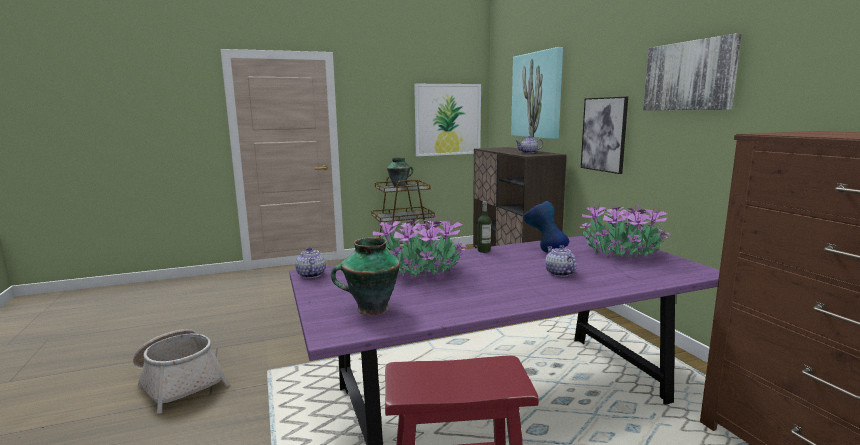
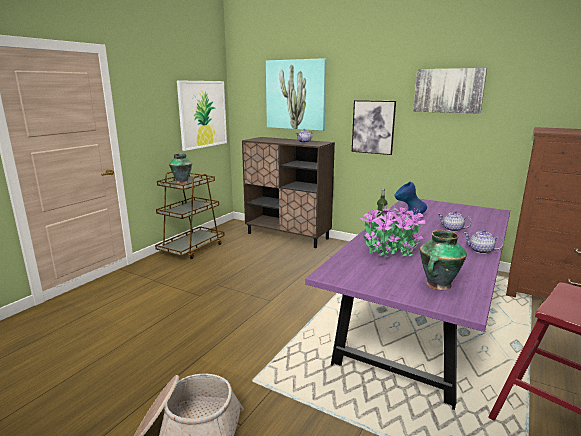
camera: 40 degrees left, 5 degrees up
(310, 275) = (333, 276): teapot -> teapot (480, 251)
(623, 253) = (445, 209): potted plant -> none

